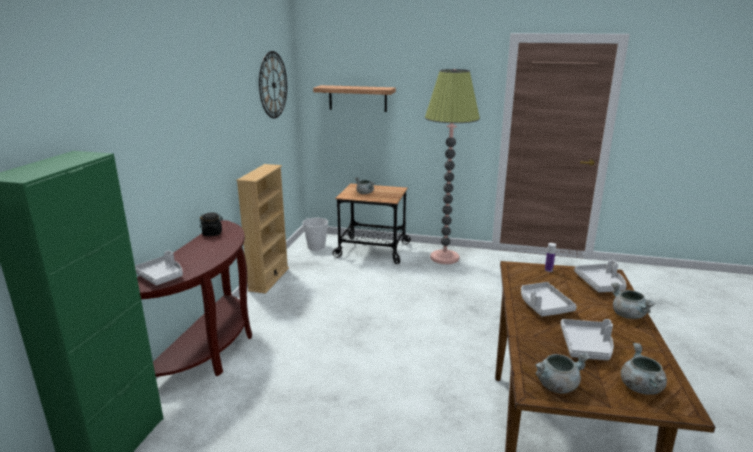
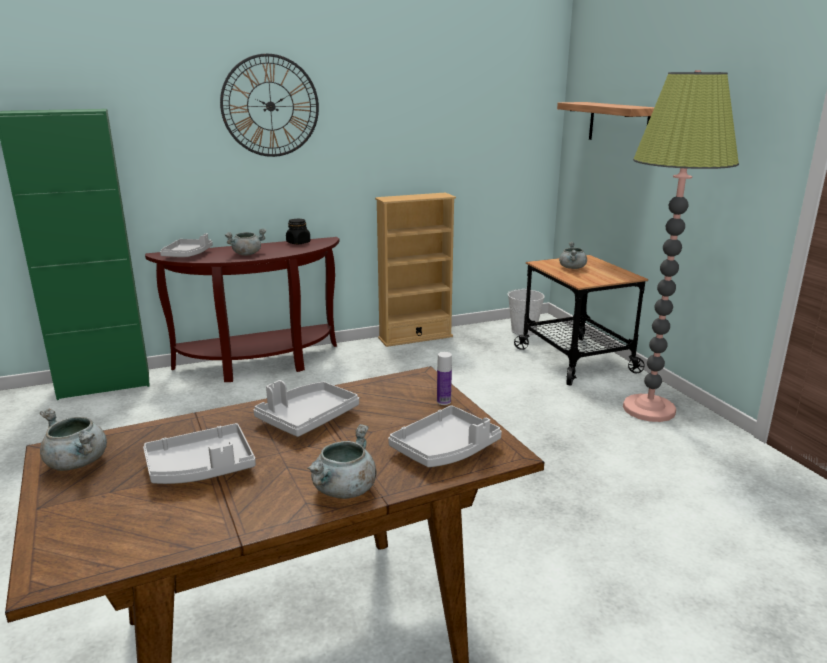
camera: 55 degrees right, 0 degrees up
(273, 85) = (495, 93): wall clock -> wall clock (270, 106)
(640, 387) = (100, 527): grey cooking pot -> grey cooking pot (247, 254)

